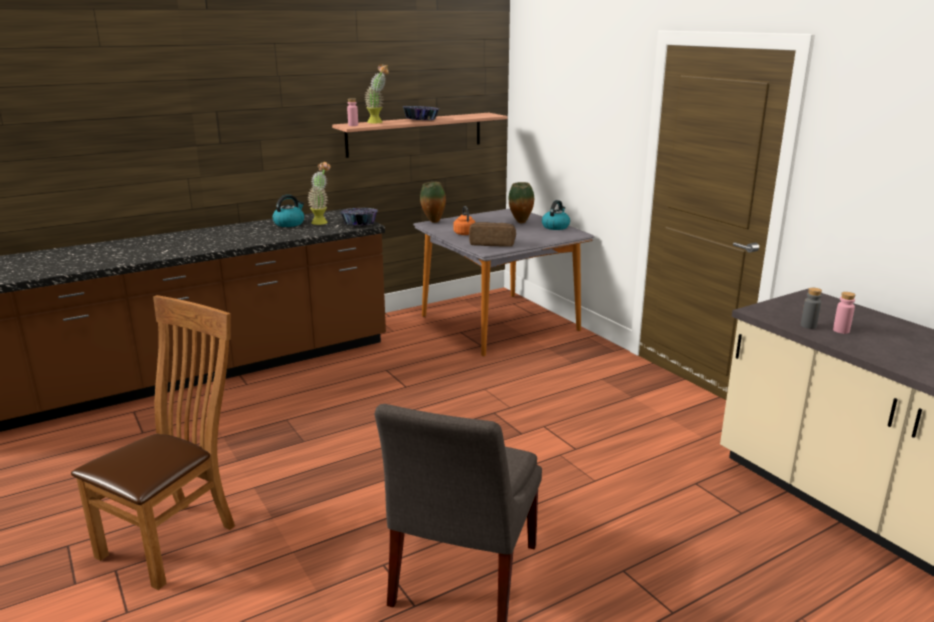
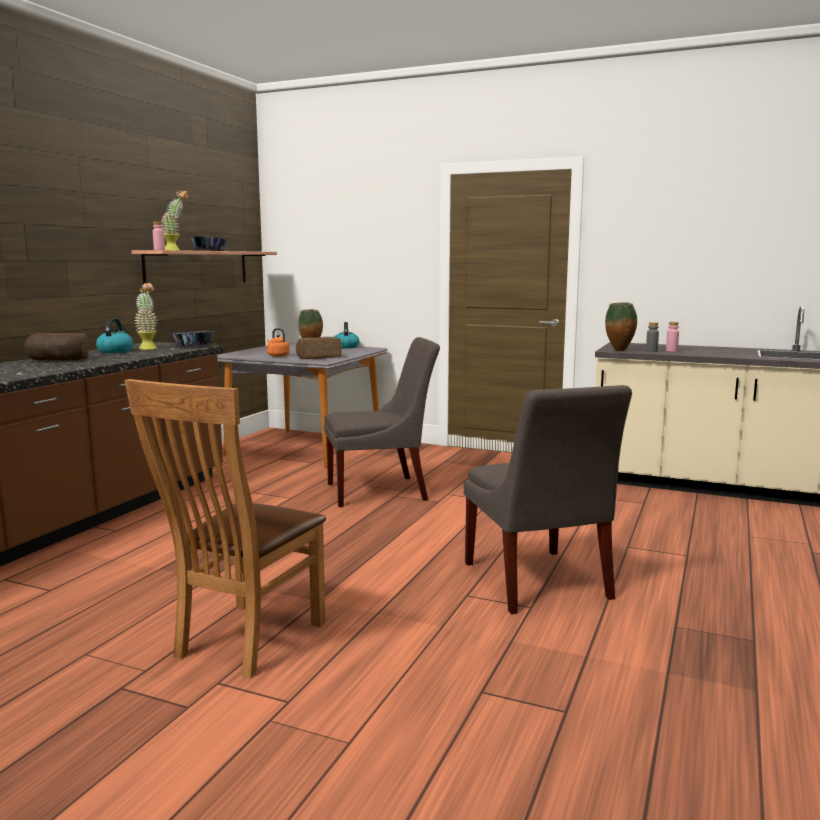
camera: 35 degrees left, 10 degrees down
(176, 538) = (243, 642): brown chair -> brown chair turned 150 degrees counterclockwise
(225, 233) = (56, 360): none -> bread
(433, 222) = (230, 353): vase -> vase (619, 351)
(489, 402) = (382, 491): none -> grey chair

